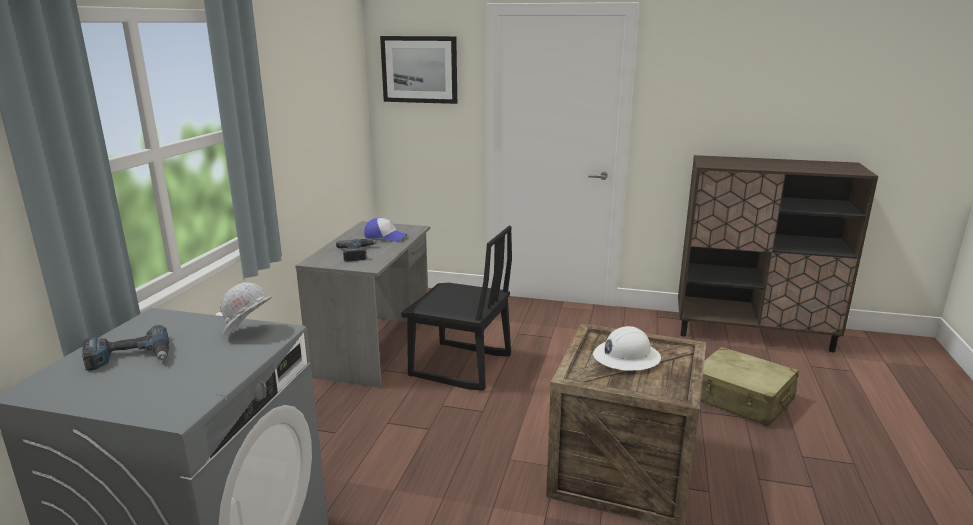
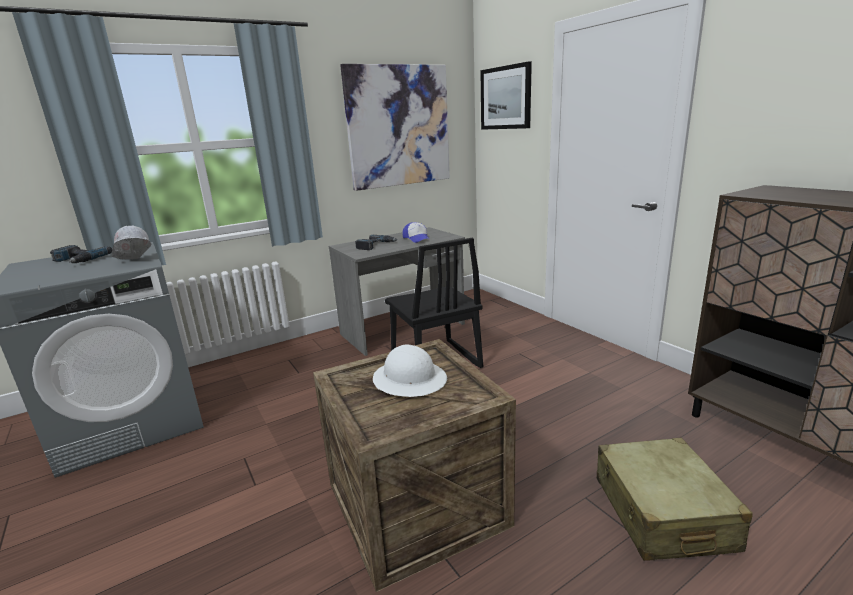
camera: 45 degrees right, 0 degrees up
(320, 104) = (399, 126): none -> picture

